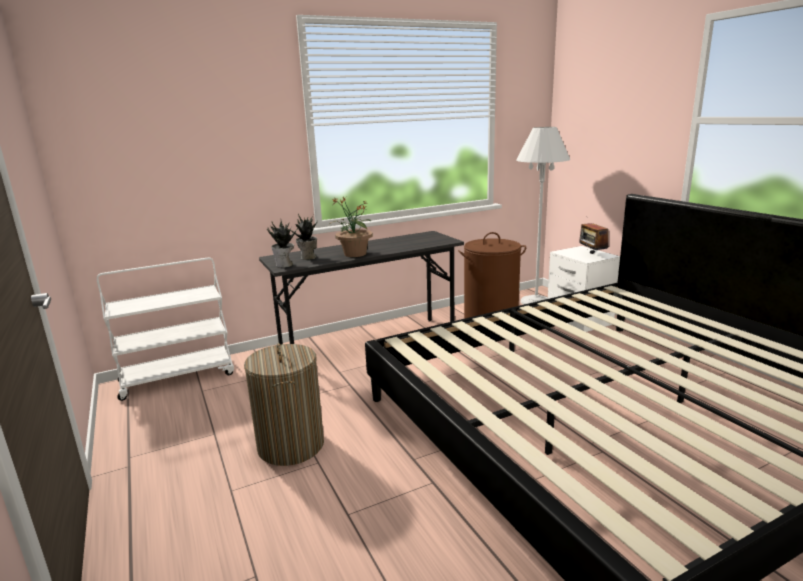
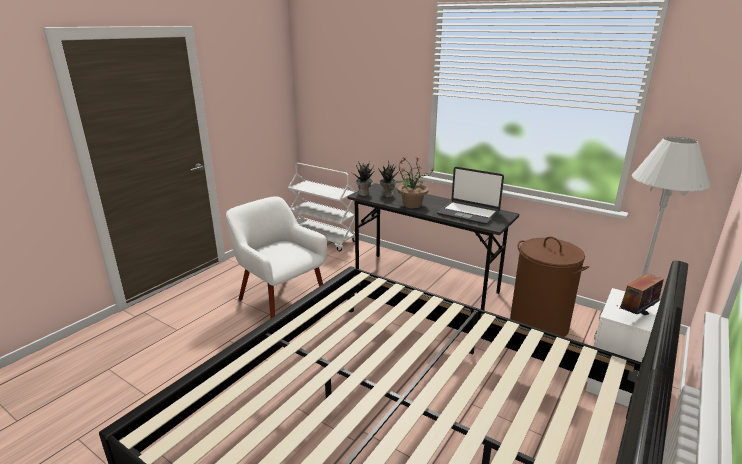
camera: 60 degrees right, 5 degrees up
(291, 445) = (280, 299): laundry basket -> white armchair
(409, 242) = (468, 213): none -> laptop

